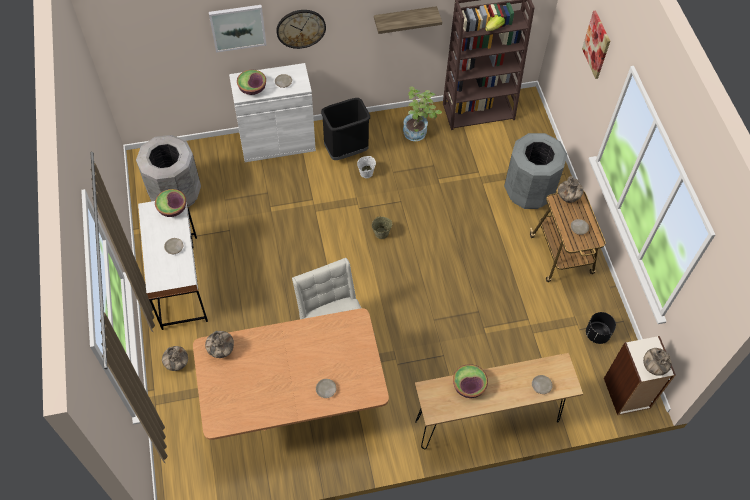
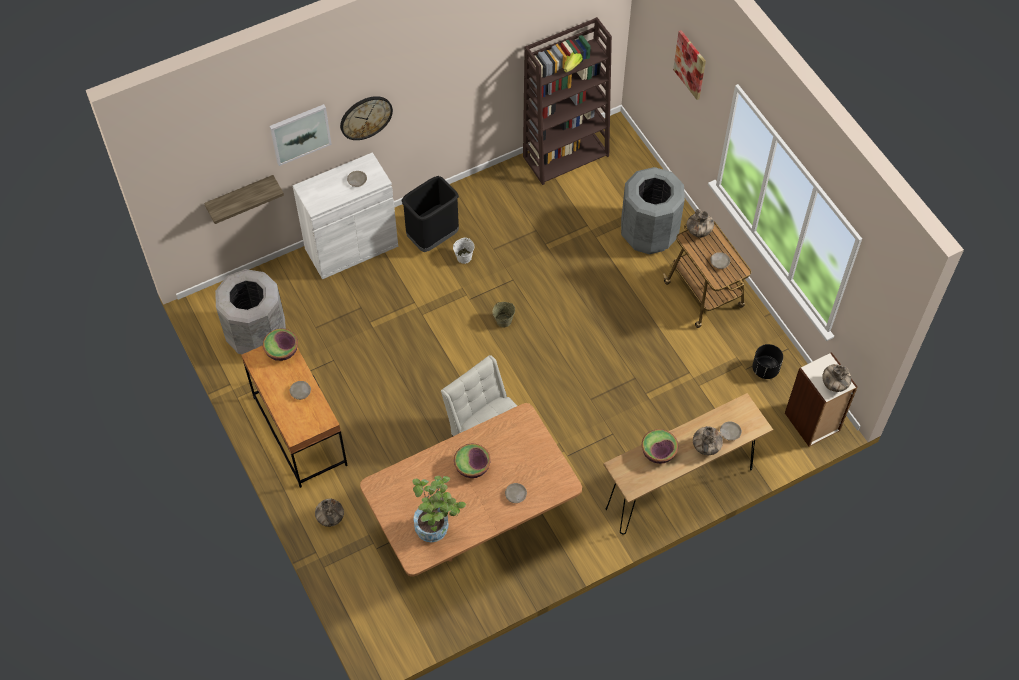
camera: 15 degrees left, 0 degrees up
(180, 282) = (300, 431): white desk -> brown desk
(221, 349) = (392, 484): vase -> vase (706, 447)
(252, 89) = (325, 196): bowl -> bowl (472, 467)
(404, 19) = (473, 79): shelf -> shelf (240, 196)
(418, 132) = (507, 197): potted plant -> potted plant (437, 527)

